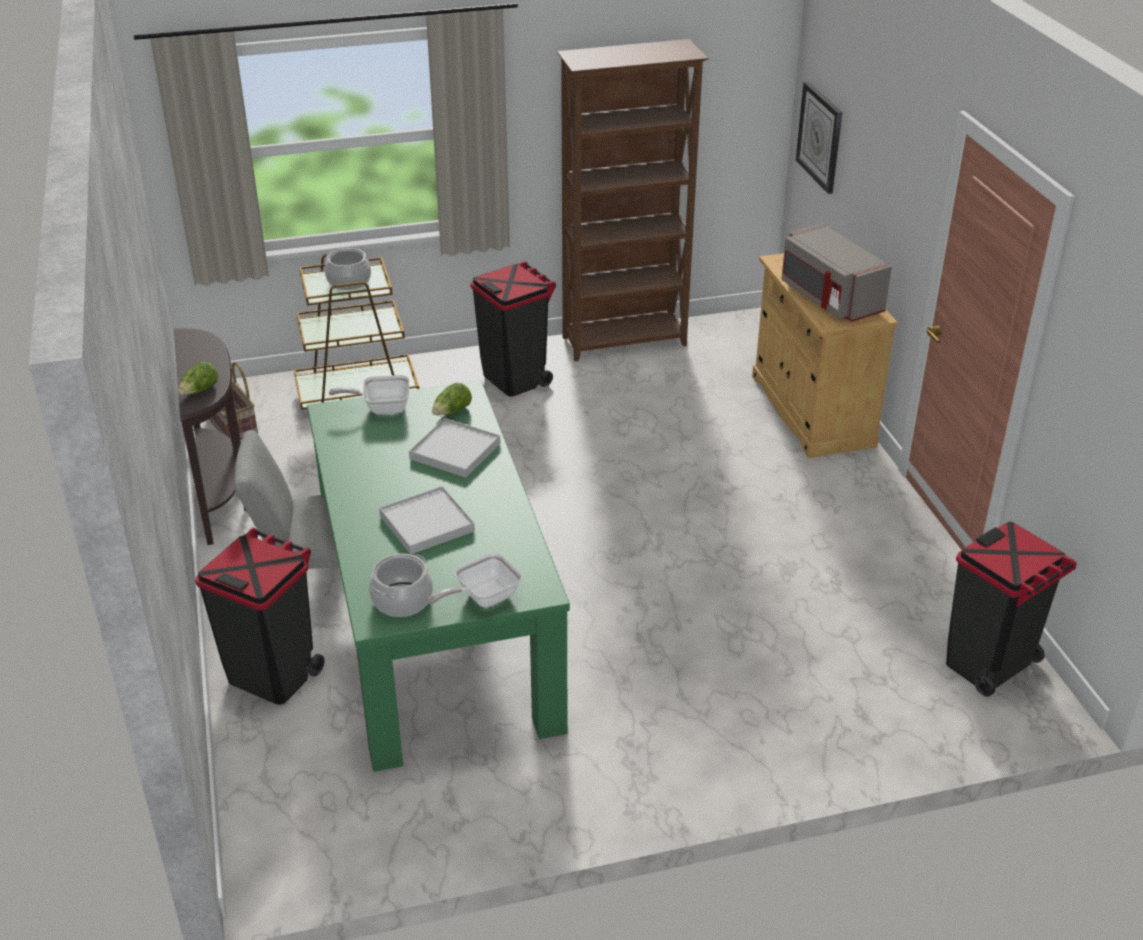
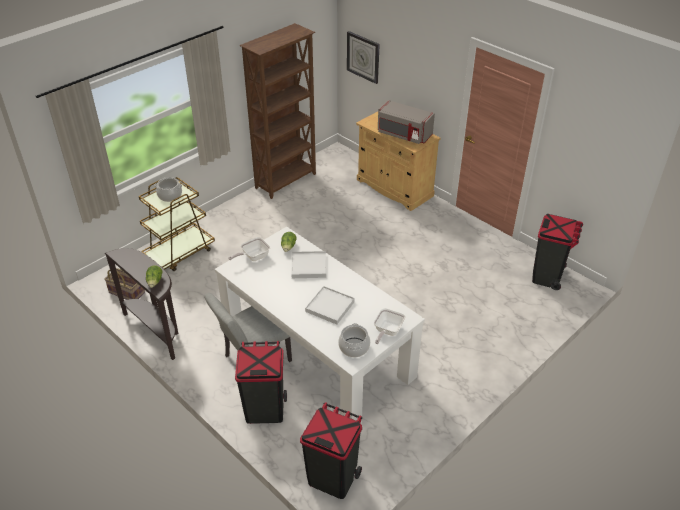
camera: 30 degrees left, 5 degrees up
(435, 621) = (317, 351): green dining table -> white dining table
(514, 378) = (250, 217): black trash can -> black trash can (332, 478)

